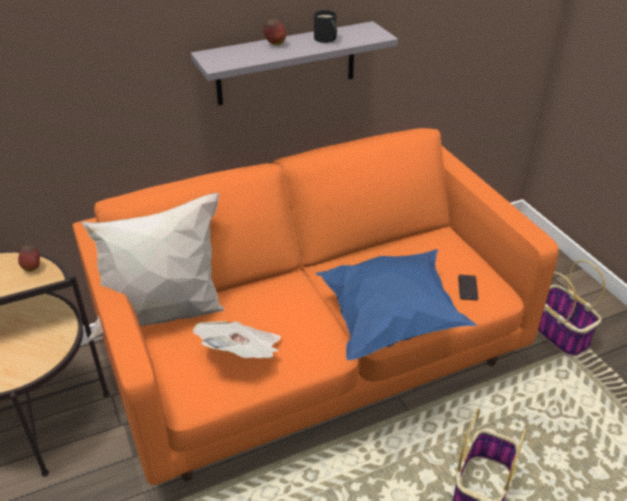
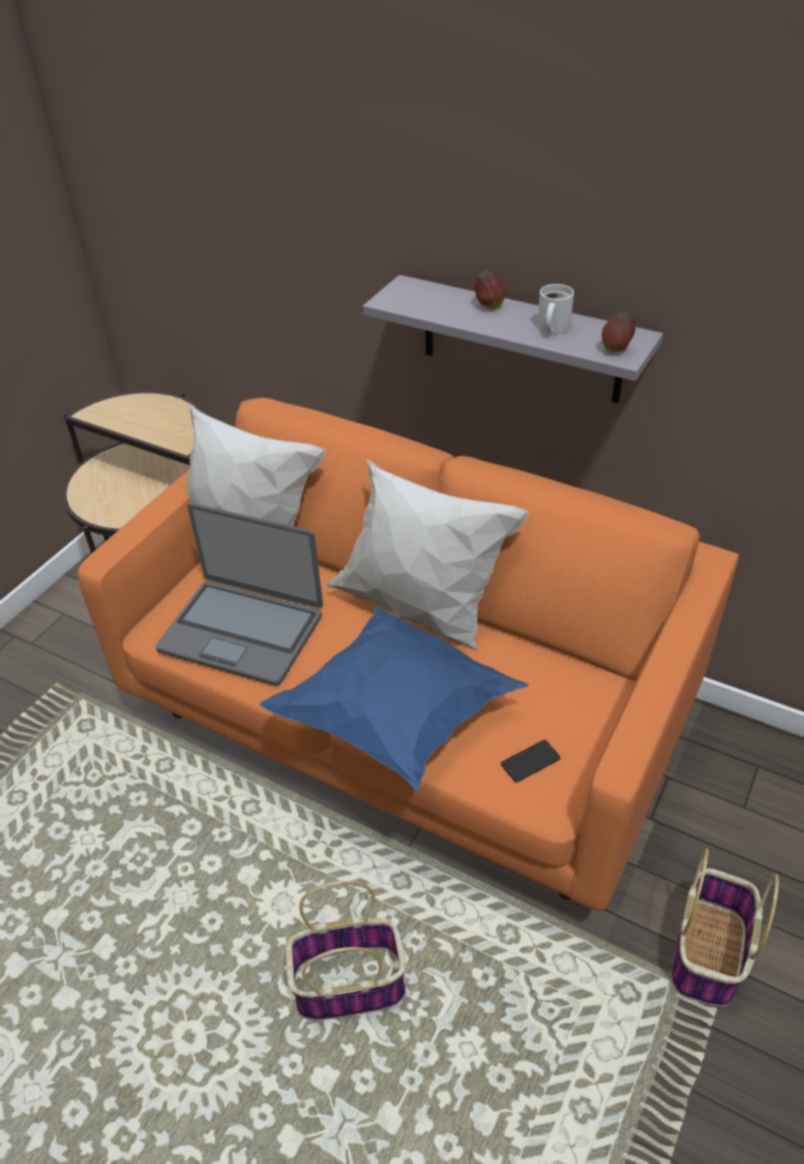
camera: 55 degrees right, 5 degrees up
(32, 268) = (185, 430): apple -> apple (616, 349)
(242, 354) = (242, 631): newspaper -> laptop
(316, 270) = (421, 612): none -> white pillow
(325, 39) = (551, 327): black mug -> white mug

